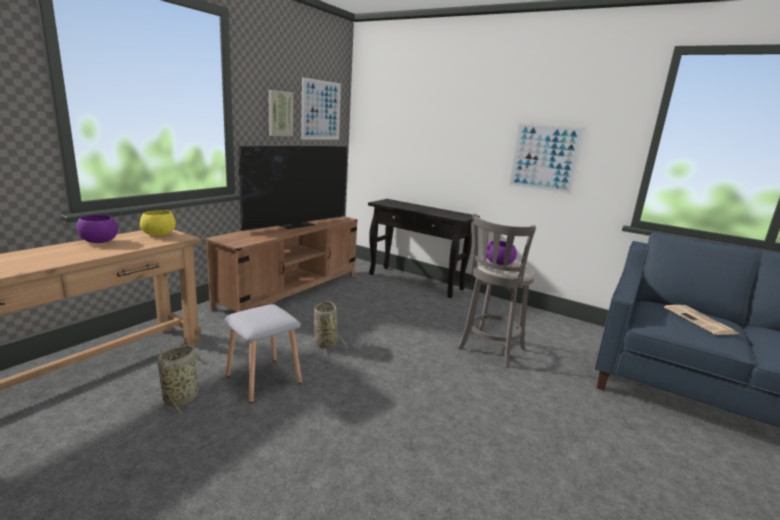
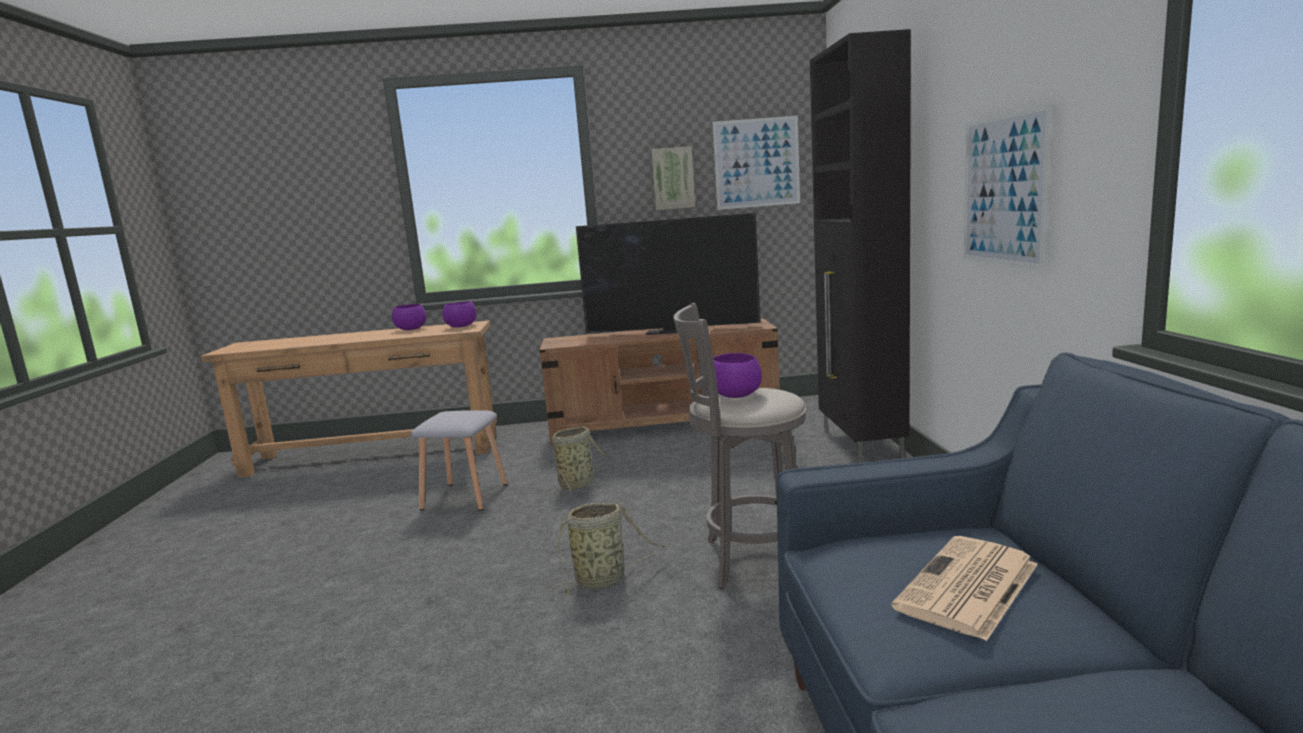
camera: 55 degrees right, 5 degrees down
(158, 234) = (461, 326): yellow bowl -> purple bowl
(182, 397) = (396, 489): basket -> basket (604, 579)
(416, 282) = (861, 446): black console table -> black cabinet

